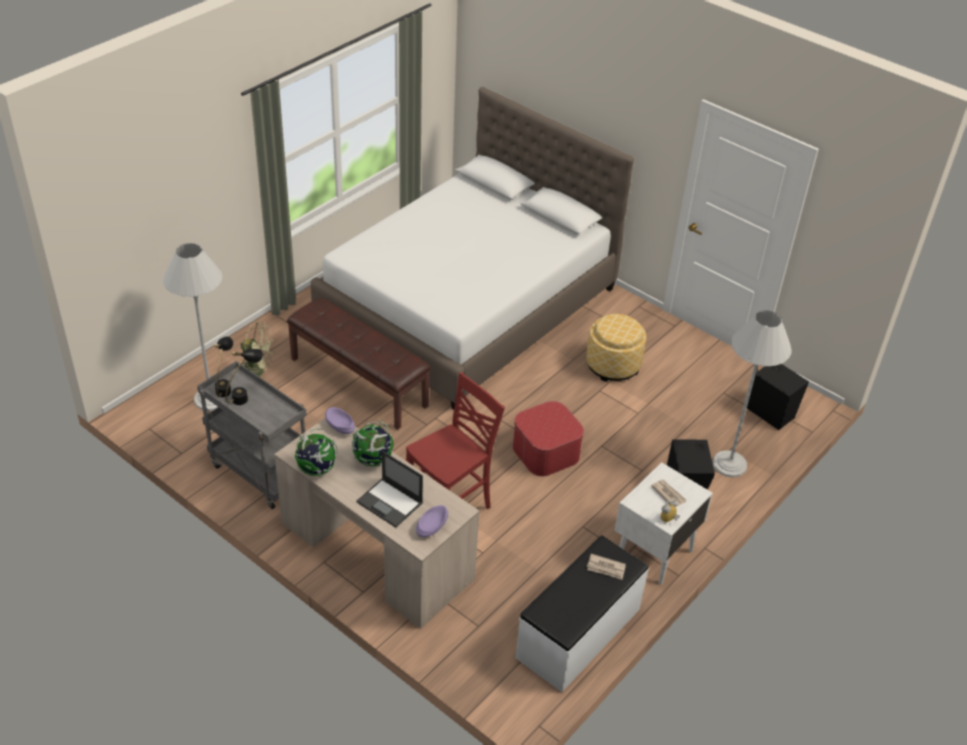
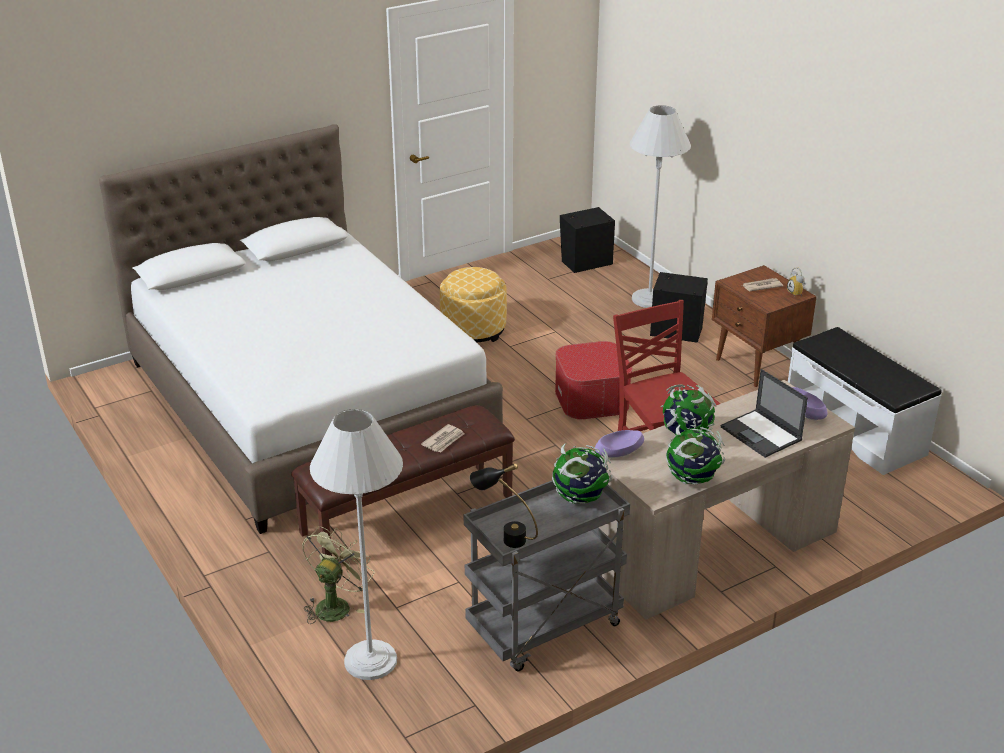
camera: 70 degrees left, 10 degrees down
(246, 396) = (531, 521): black table lamp -> none
(277, 415) = (580, 498): none -> globe
(390, 503) = (762, 434): laptop -> laptop turned 90 degrees clockwise
(606, 568) = (840, 348): newspaper -> newspaper (444, 440)
(653, 553) = (757, 365): white nightstand -> brown nightstand

